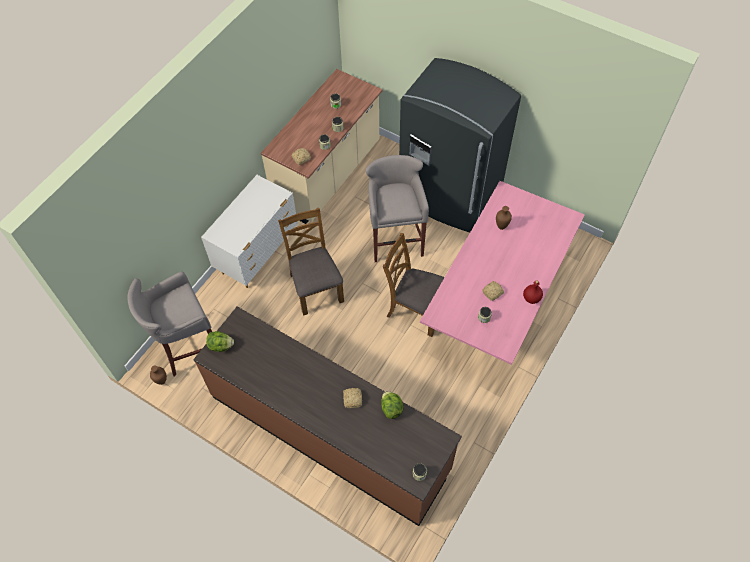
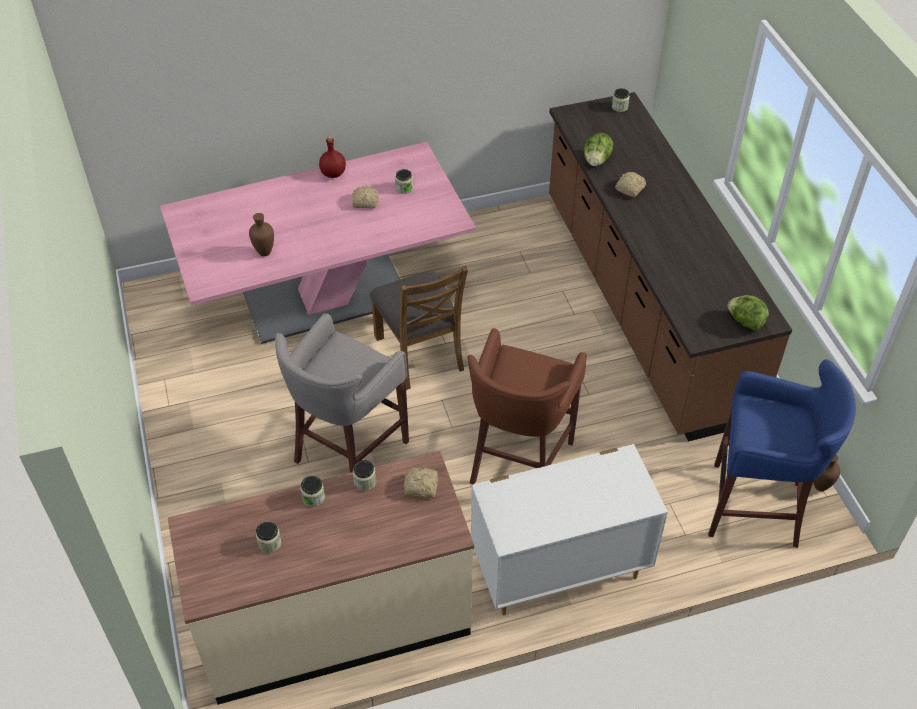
camera: 140 degrees left, 10 degrees down
(187, 347) = (758, 507): grey stool -> blue stool
(315, 287) = (518, 464): brown chair -> brown stool
(448, 197) = (214, 454): grey fridge -> none

